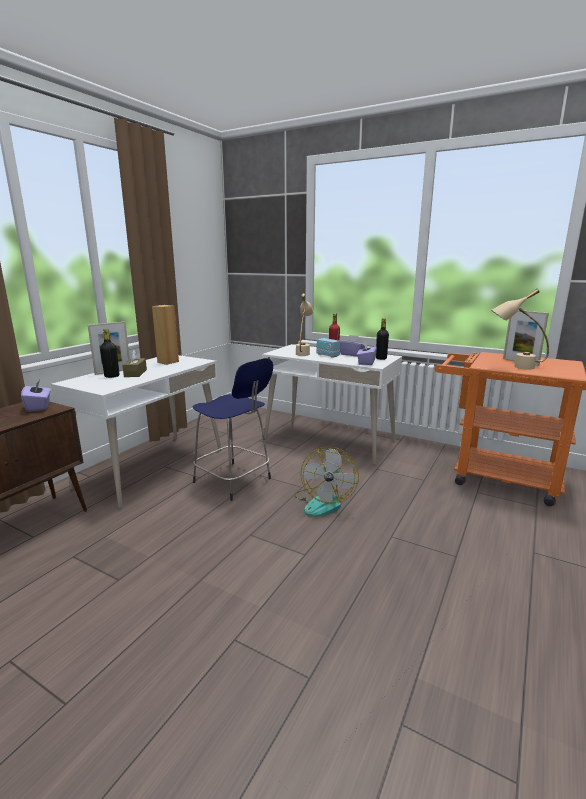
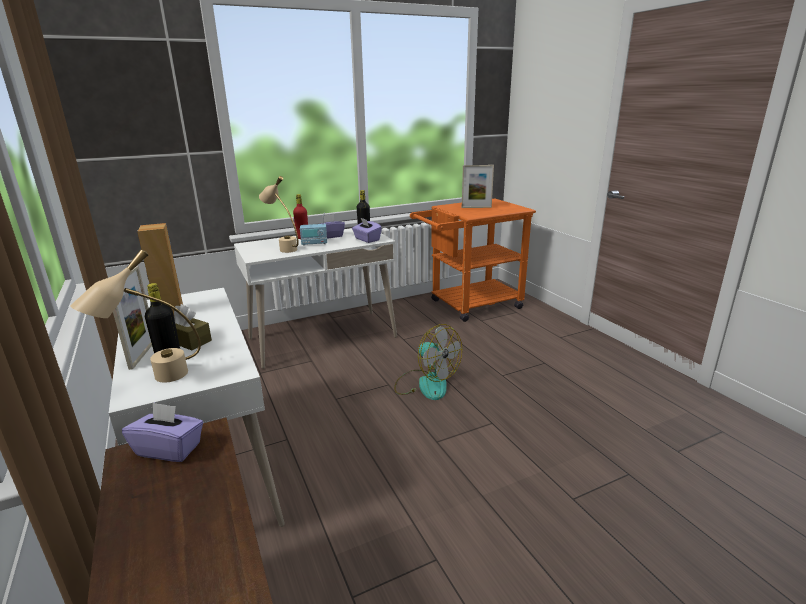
camera: 55 degrees left, 5 degrees up
(234, 481) = (328, 418): blue stool -> none
(514, 366) = (485, 211): beige table lamp -> beige table lamp (155, 380)

